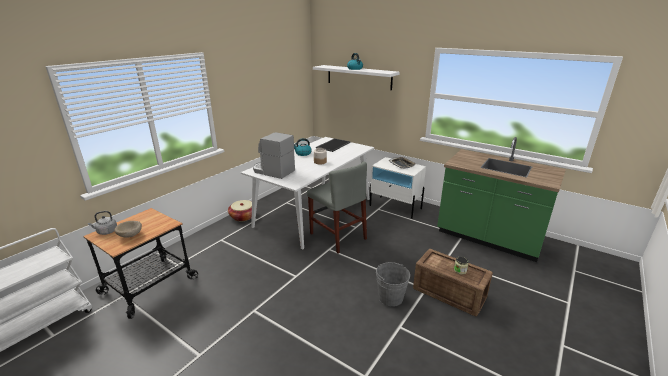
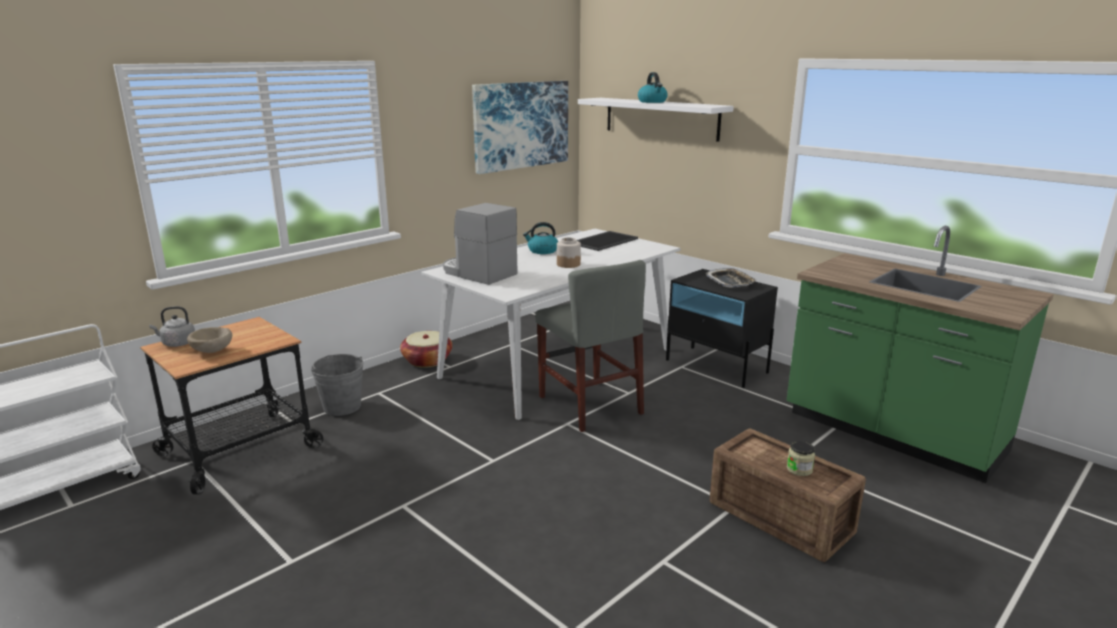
camera: 10 degrees right, 5 degrees down
(283, 82) = (521, 125): none -> picture
(390, 297) = (660, 512): grey bucket -> grey bucket (342, 407)
(395, 207) = (716, 366): white nightstand -> black nightstand

